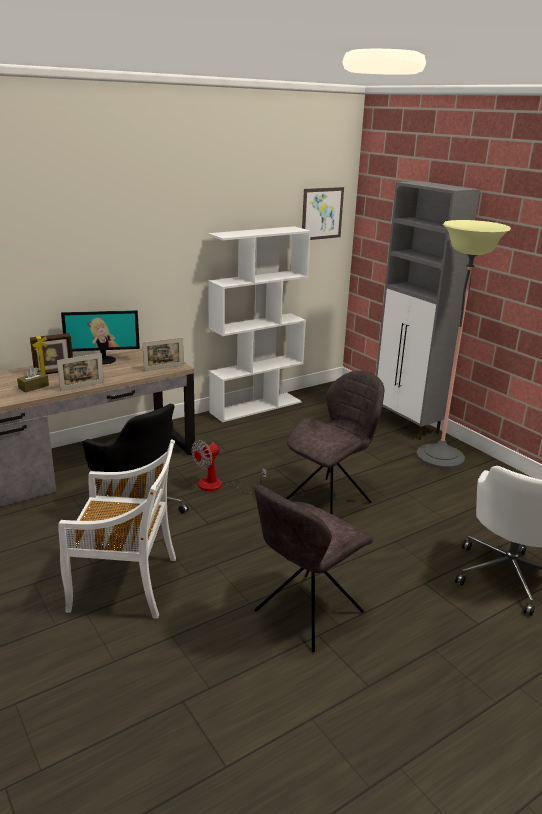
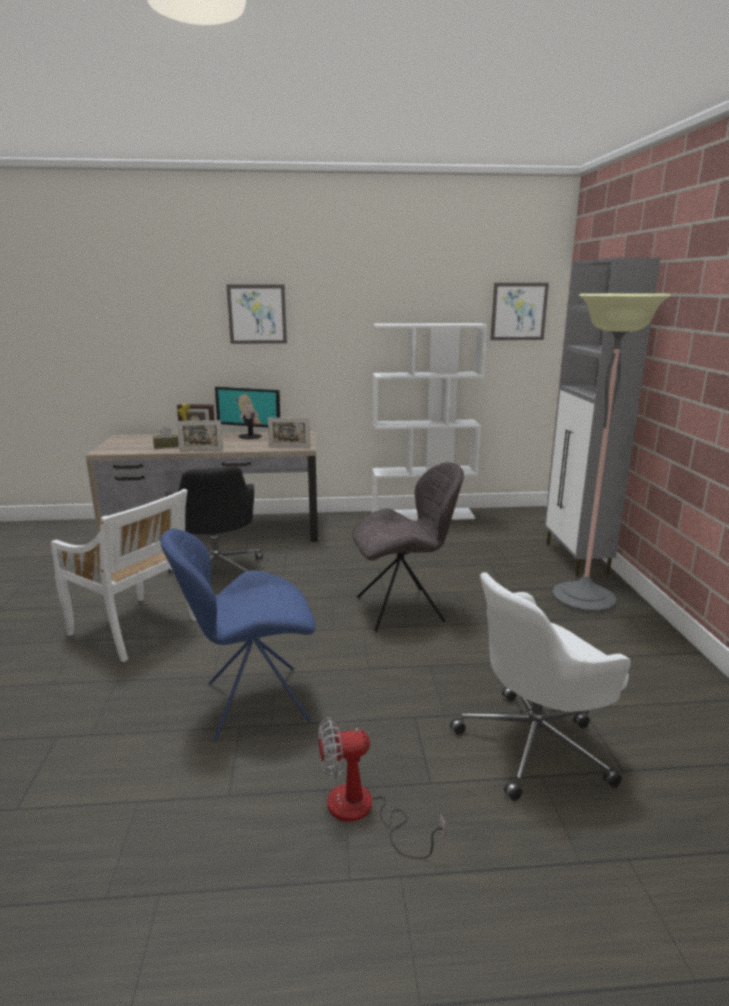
camera: 30 degrees right, 5 degrees down
(97, 231) = (257, 314): none -> picture
(219, 486) = (308, 571): fan -> fan (363, 812)
(306, 613) = (252, 703): grey chair -> blue chair

